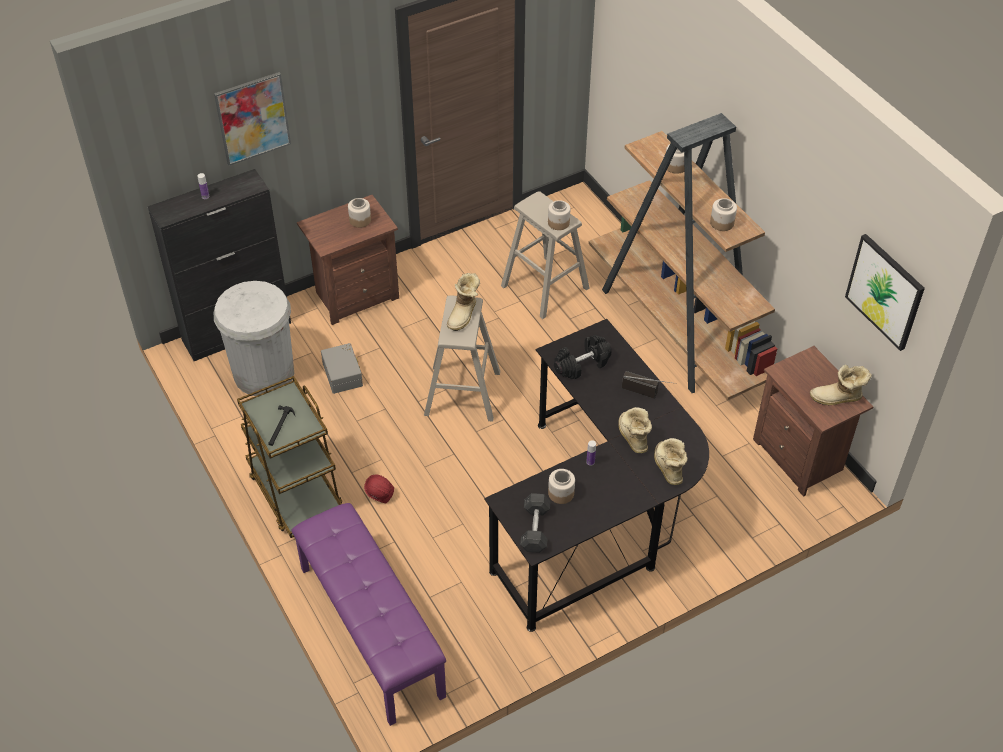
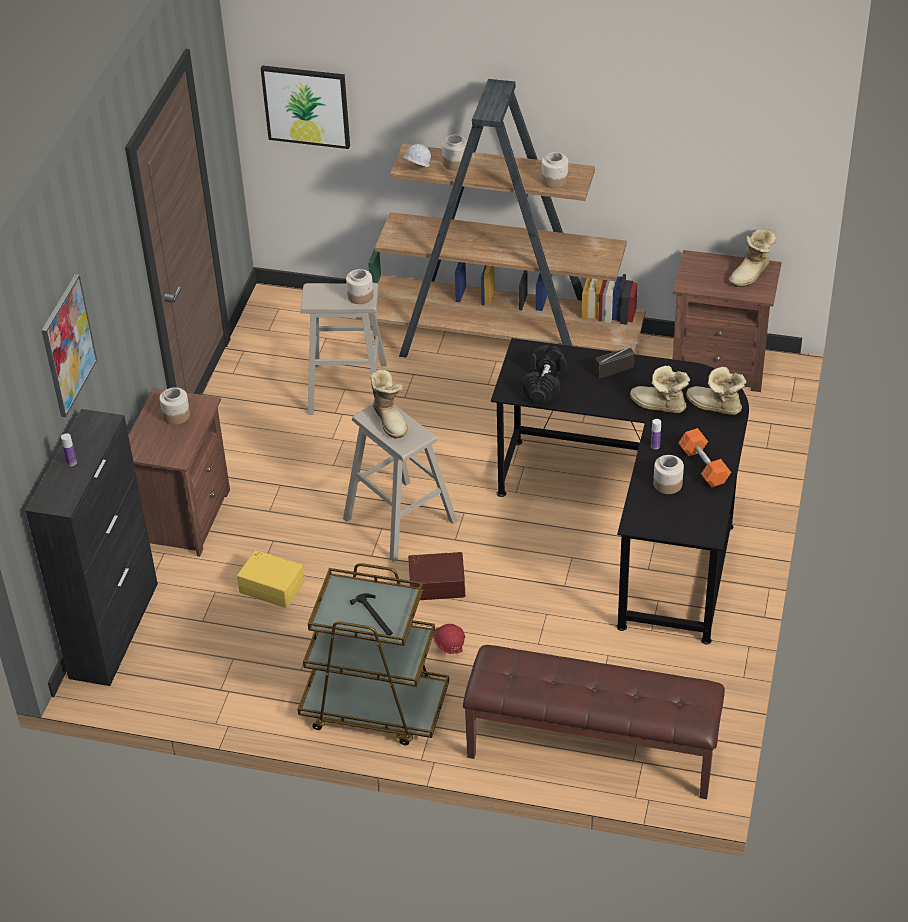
camera: 45 degrees left, 5 degrees down
(264, 373) = (196, 642): white trash can -> none
(343, 374) = (272, 586): grey storage box -> yellow storage box
(370, 631) = (591, 751): purple bench -> brown bench
(429, 449) = (437, 583): none -> brown storage box
(535, 529) = (687, 523): grey dumbbell -> none
(601, 501) = (703, 466): none -> orange dumbbell
(642, 155) = (417, 172): none -> white hard hat
(885, 291) = (762, 138): picture -> picture (306, 106)

